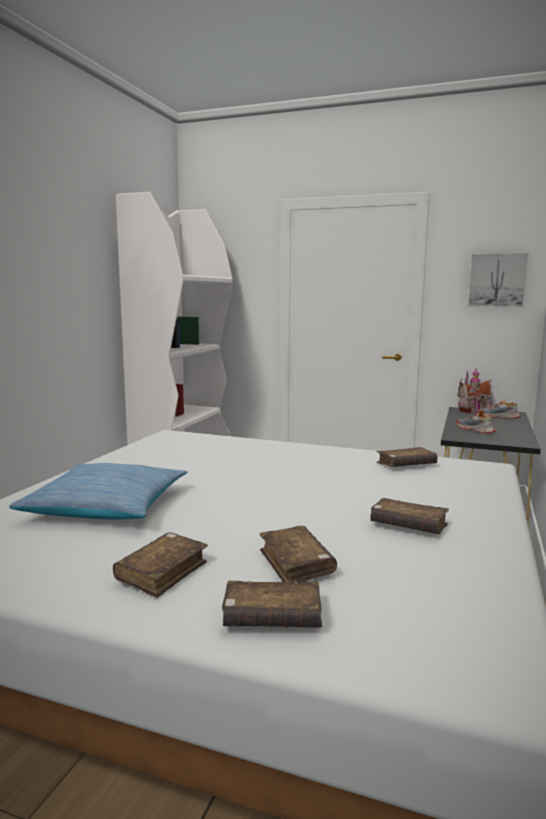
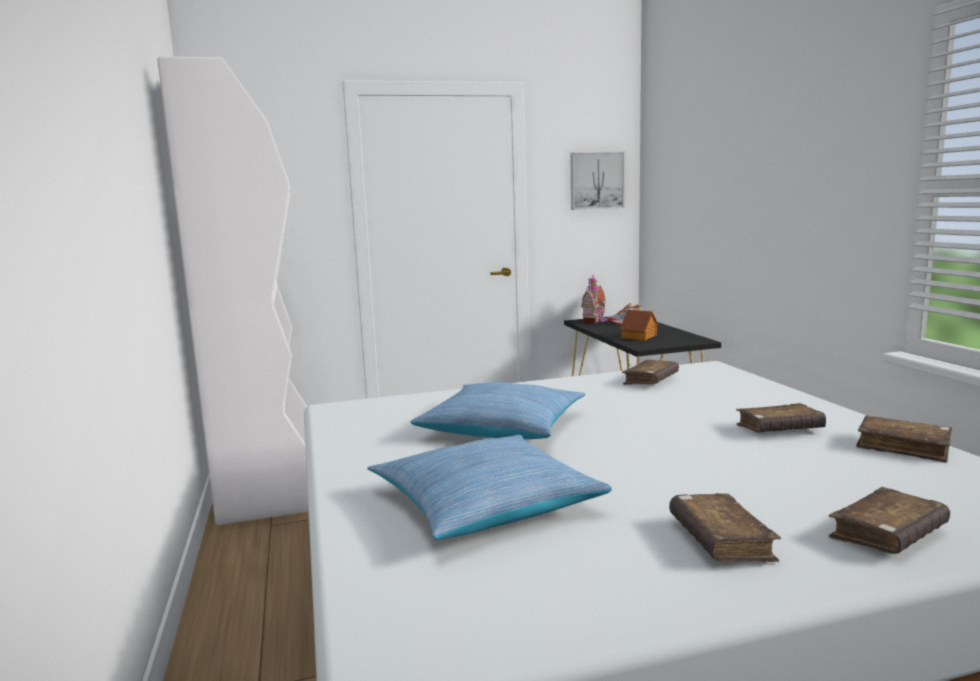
camera: 35 degrees left, 0 degrees up
(225, 468) = (503, 427): none -> pillow
(296, 564) = (791, 488): brown book -> brown book (903, 447)
(475, 430) = (639, 337): shoe -> toy house

